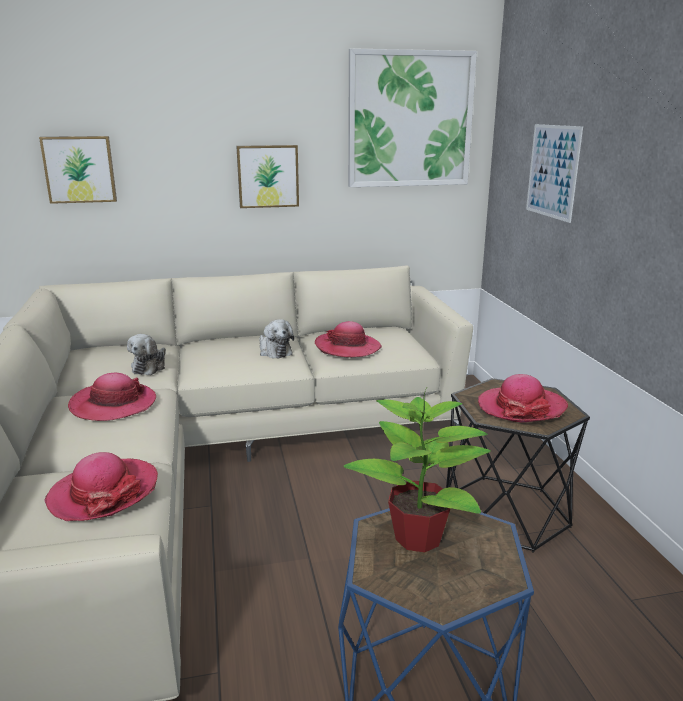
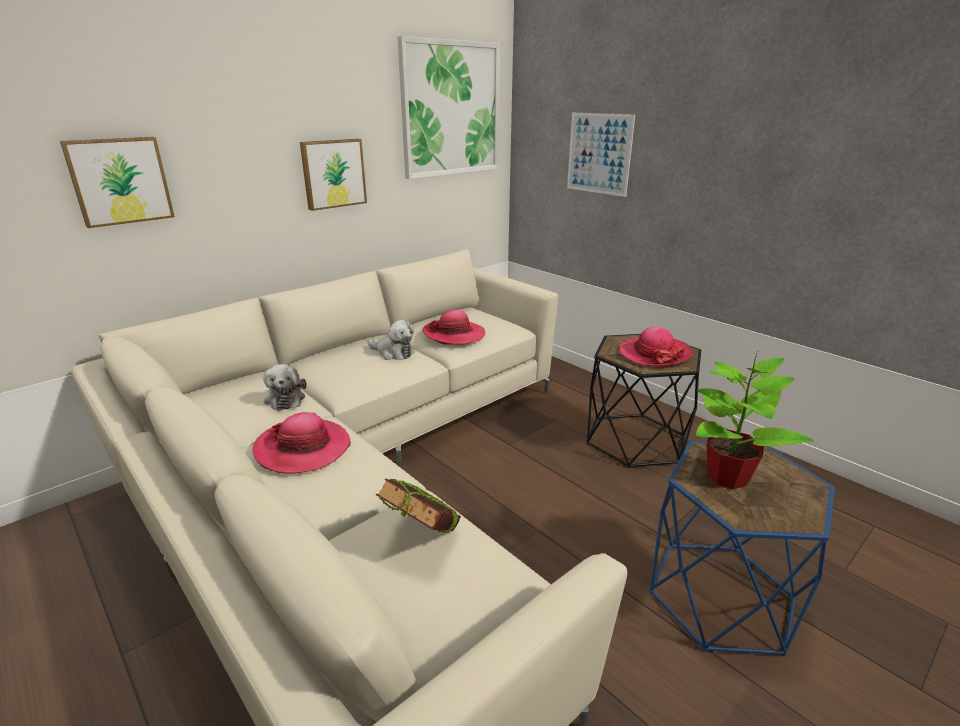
camera: 30 degrees left, 5 degrees up
(104, 492) = (422, 539): hat -> book

